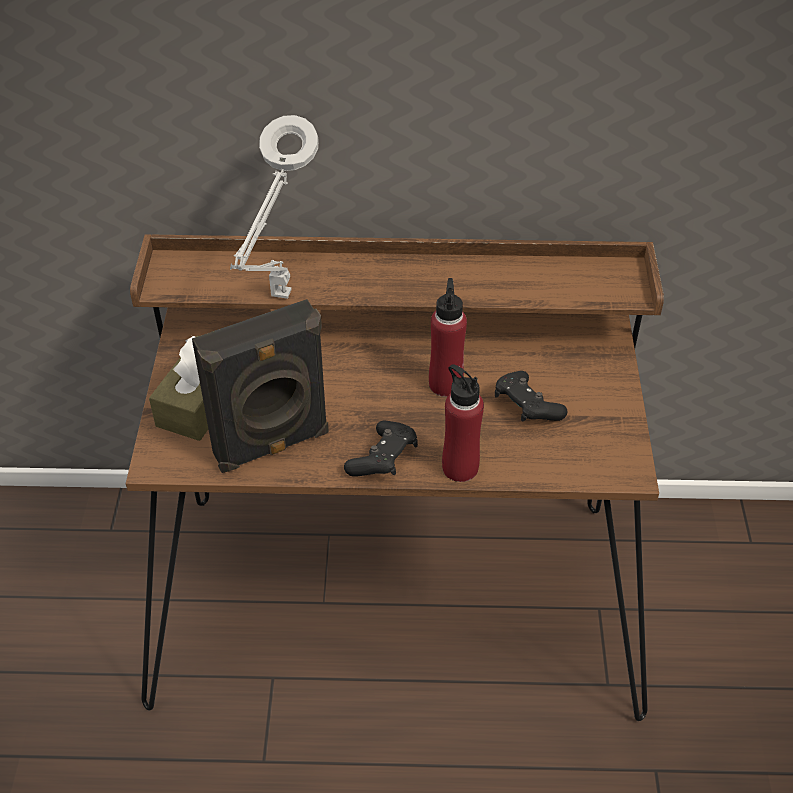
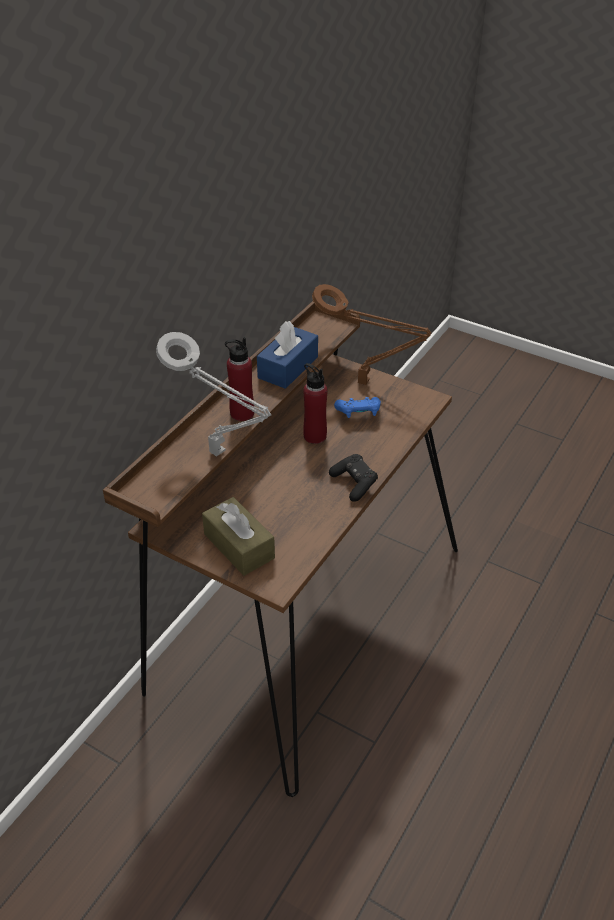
camera: 60 degrees left, 5 degrees down
(272, 446) = (306, 526): black speaker -> none
(460, 467) = (383, 456): red bottle -> red bottle (242, 413)
(494, 284) = (288, 367): none -> blue tissue box
(526, 408) = (358, 414): black game controller -> blue game controller
(600, 390) = (367, 383): none -> brown table lamp

